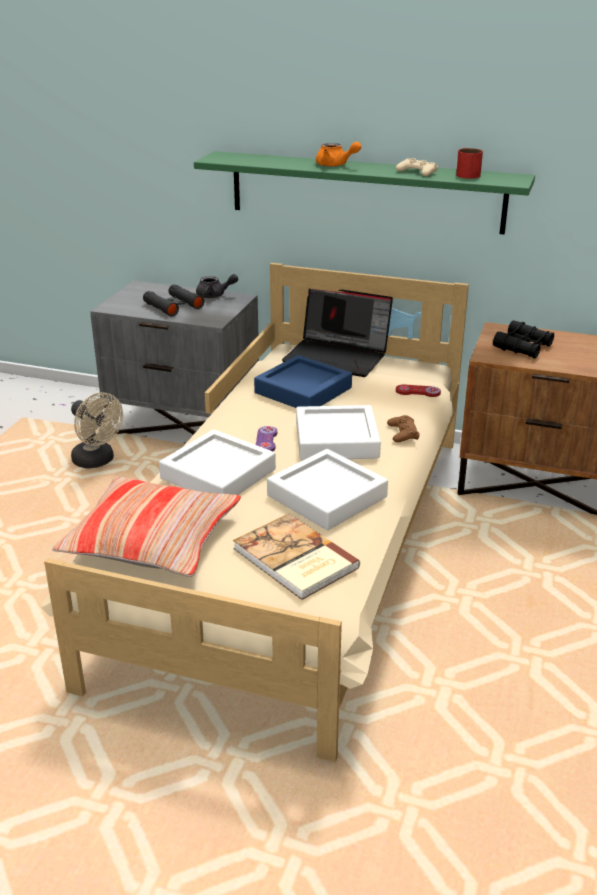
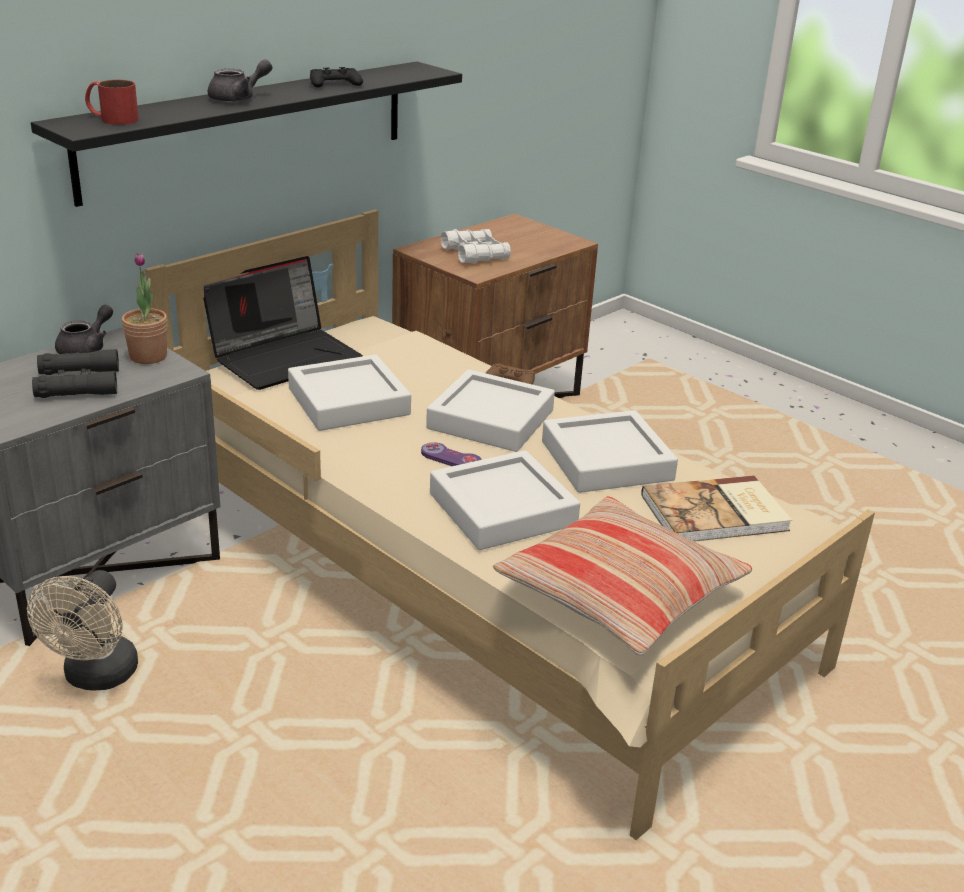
camera: 65 degrees left, 0 degrees up
(97, 461) = (96, 677): beige fan -> beige fan turned 120 degrees clockwise
(223, 310) = (148, 357): none -> potted plant
(303, 390) = (348, 401): blue tray -> white tray
(335, 165) = (238, 98): orange teapot -> grey teapot
(365, 192) = (249, 129): green shelf -> black shelf
(417, 172) = (334, 84): beige game controller -> black game controller
(418, 392) = (427, 346): red game controller -> none
(466, 174) = (374, 74): red mug -> red mug (111, 118)
(523, 347) = (475, 254): black binoculars -> white binoculars

